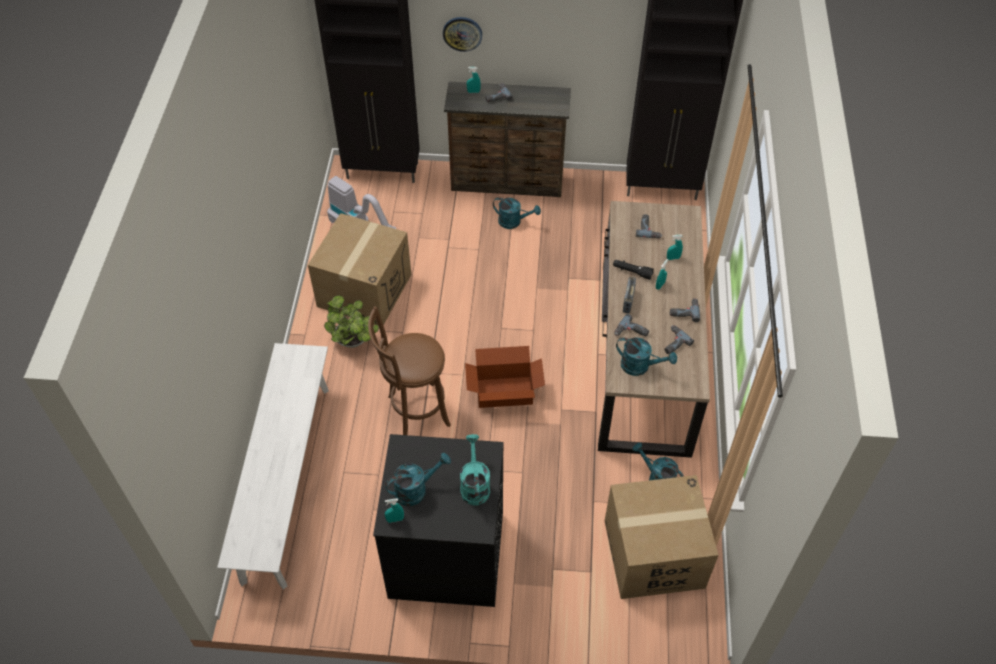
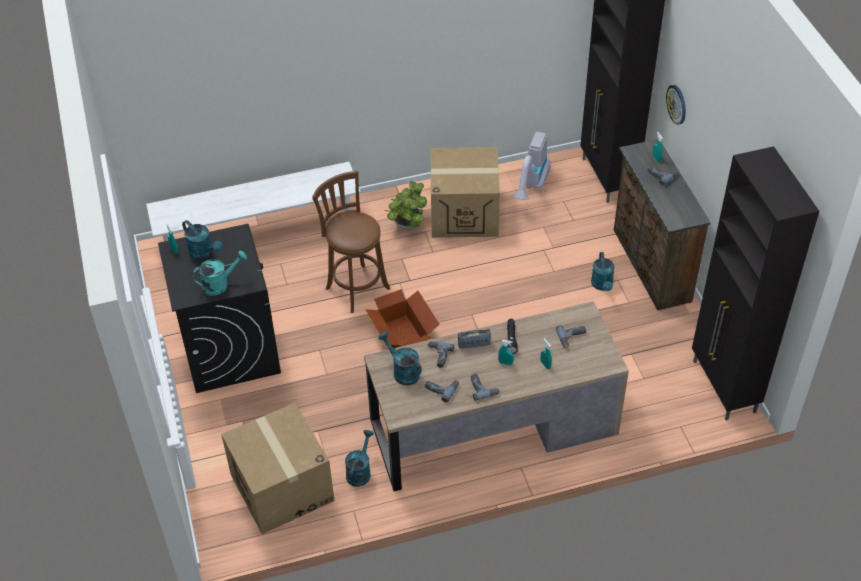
camera: 70 degrees right, 5 degrees down
(640, 366) = (402, 371): turquoise watering can -> turquoise watering can turned 135 degrees clockwise

